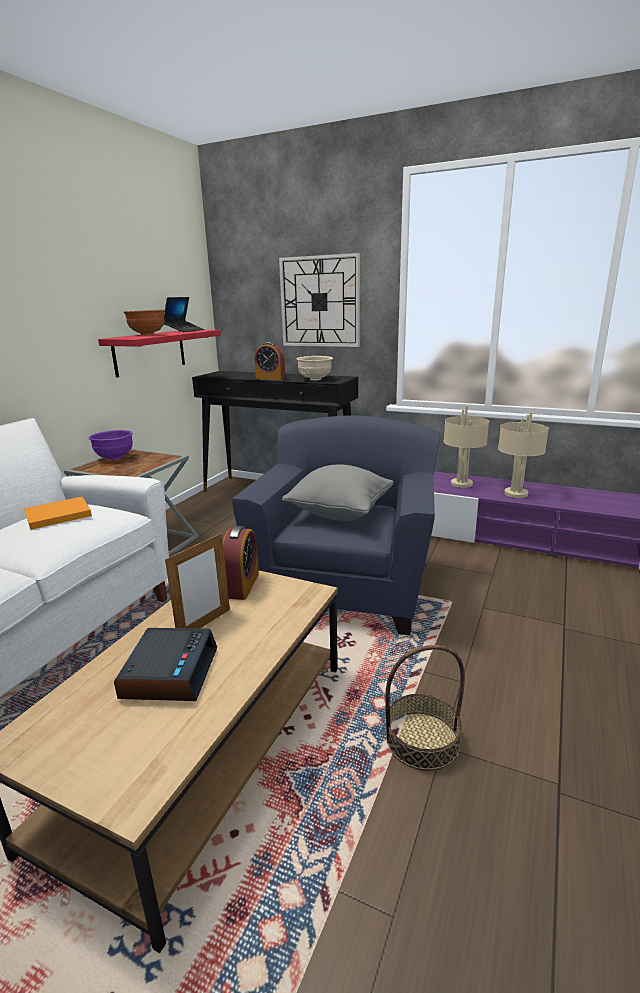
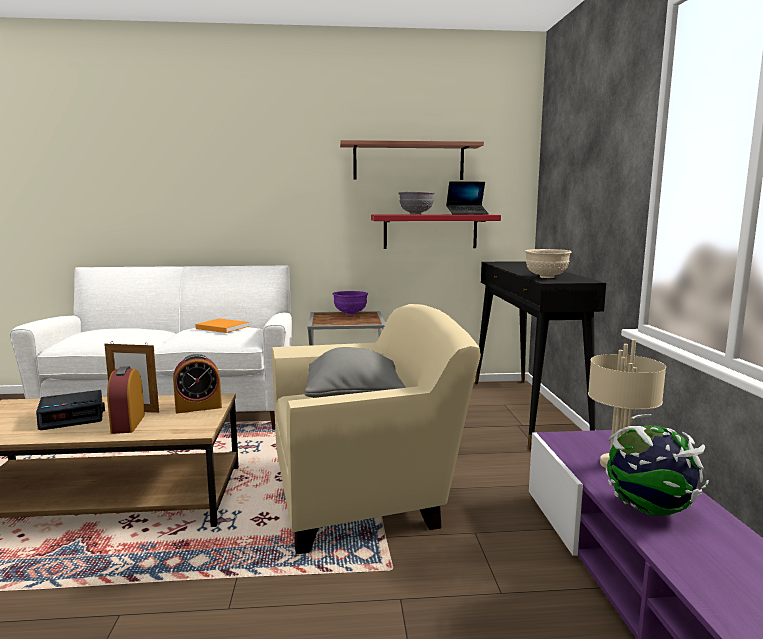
camera: 60 degrees right, 10 degrees down
(120, 274) = (408, 162): none -> shelf
(147, 334) = (416, 214): brown bowl -> grey bowl
(270, 378) = (520, 271): alarm clock -> alarm clock (128, 424)
(320, 302) = (595, 185): wall clock -> none
(346, 587) = (364, 496): blue armchair -> beige armchair
(422, 740) = (126, 599): basket -> none
(515, 494) = (650, 510): beige table lamp -> globe

